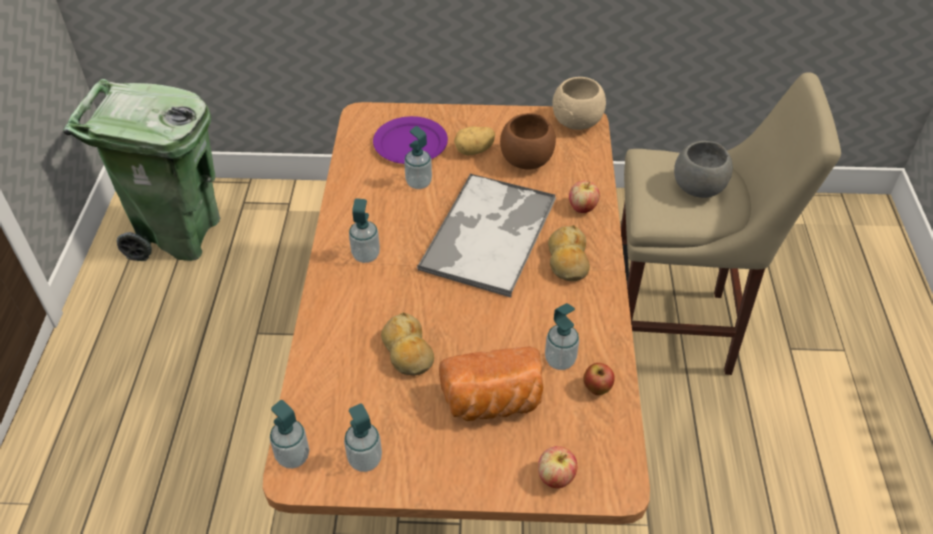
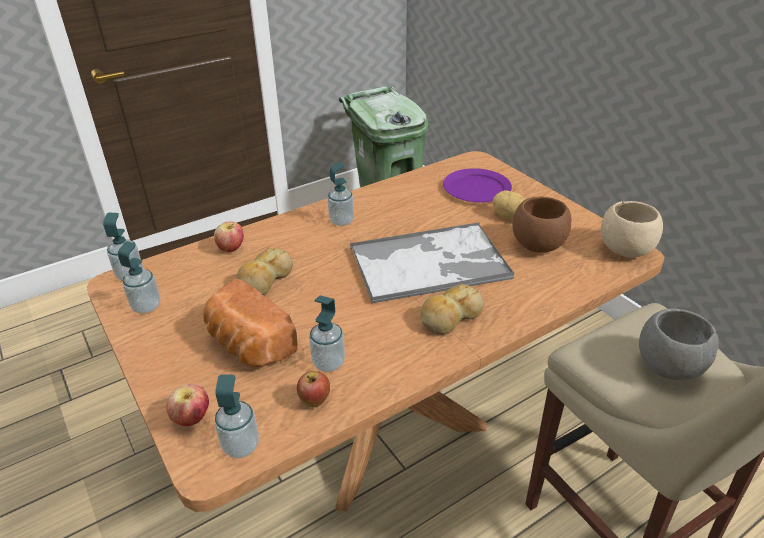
camera: 55 degrees right, 10 degrees down
(419, 183) = (441, 209): soap dispenser -> soap dispenser (241, 446)
(582, 208) = (525, 298): apple -> apple (231, 248)

